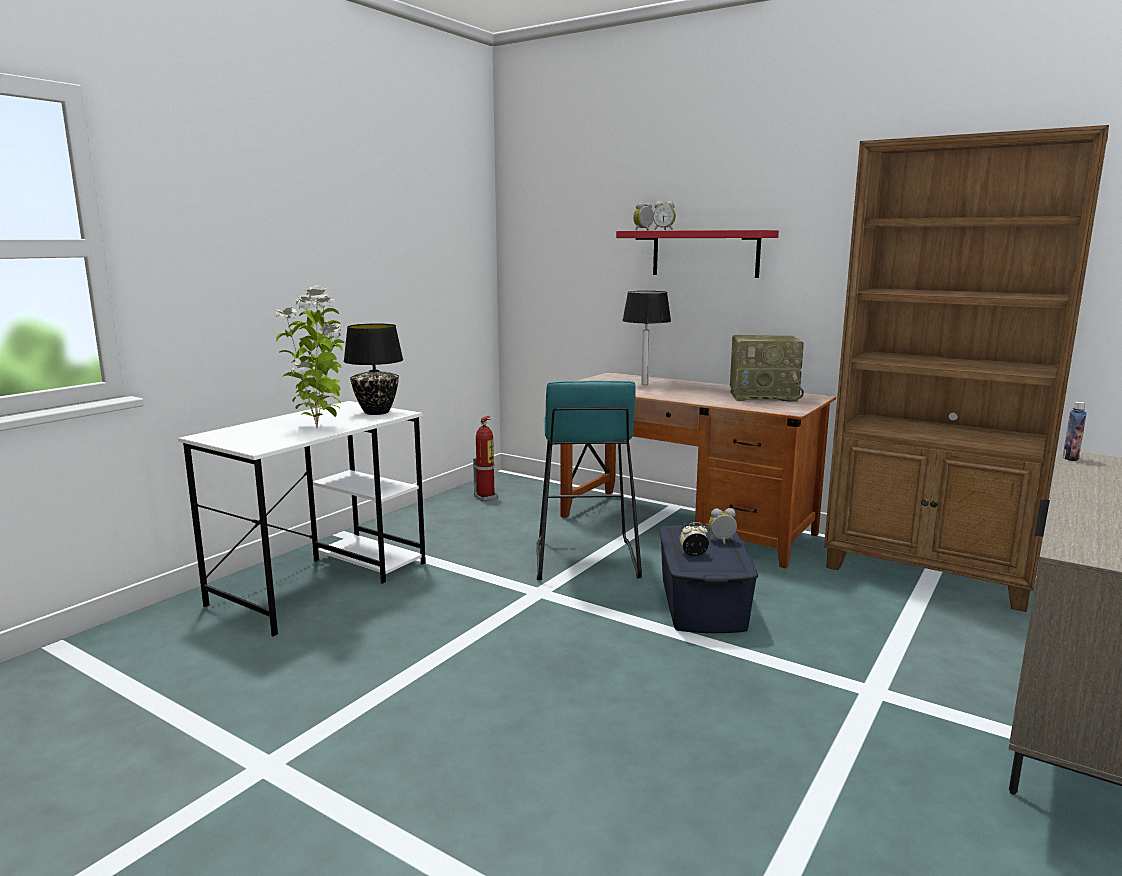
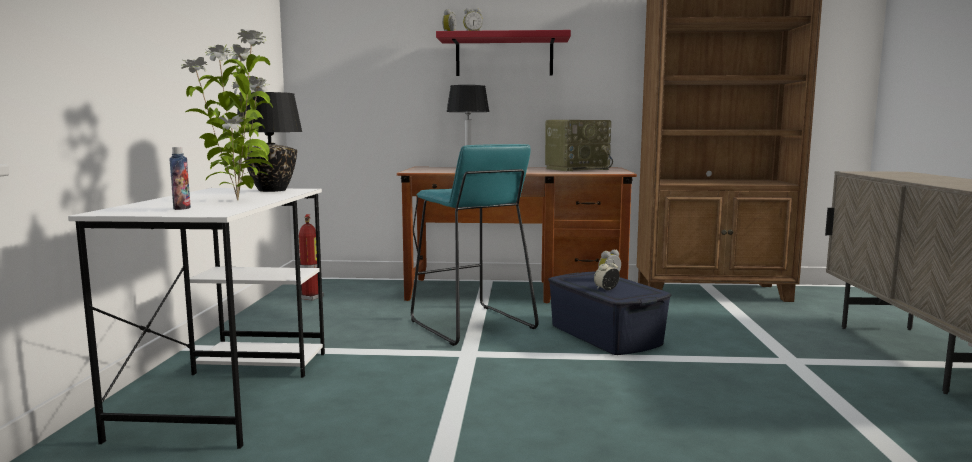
camera: 30 degrees left, 5 degrees down
(1070, 458) = (854, 172): bottle -> bottle (182, 208)

